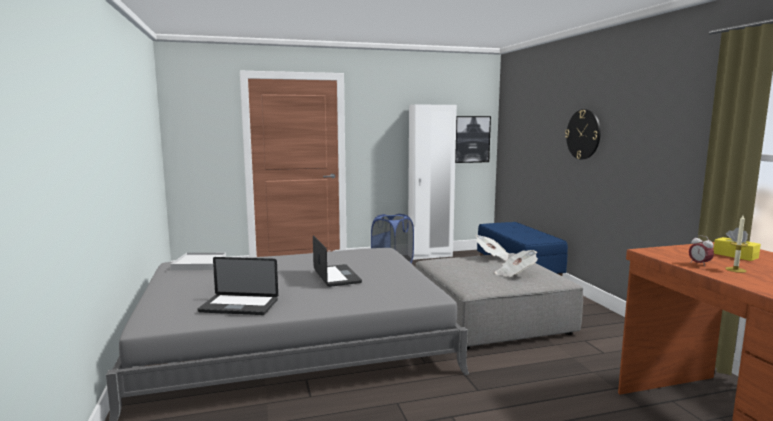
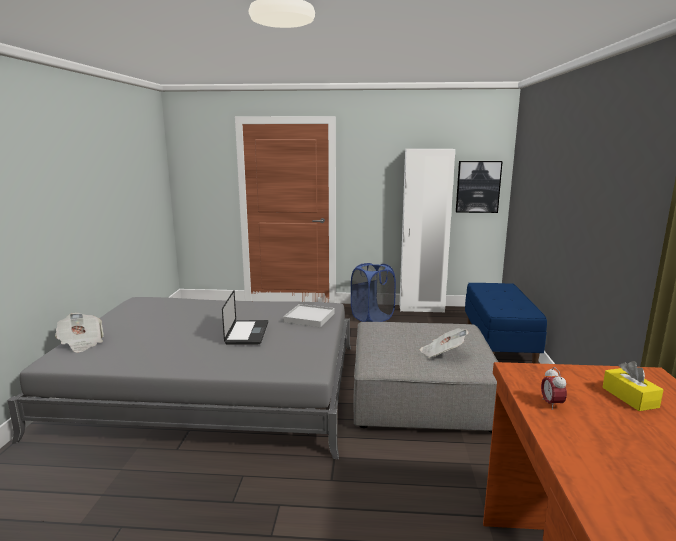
camera: 20 degrees right, 5 degrees up
(199, 264) = (153, 303): white tray -> white tray (309, 318)
(239, 306) = (132, 354): laptop -> none
(492, 257) = (440, 327): newspaper -> newspaper (81, 343)
(583, 134) = (571, 194): wall clock -> none
(735, 270) = (589, 424): candle -> none

